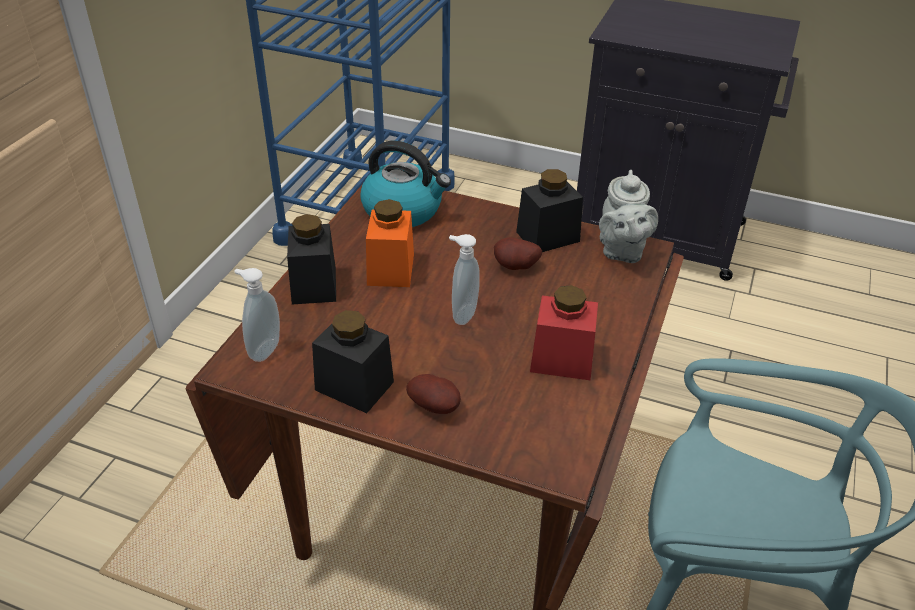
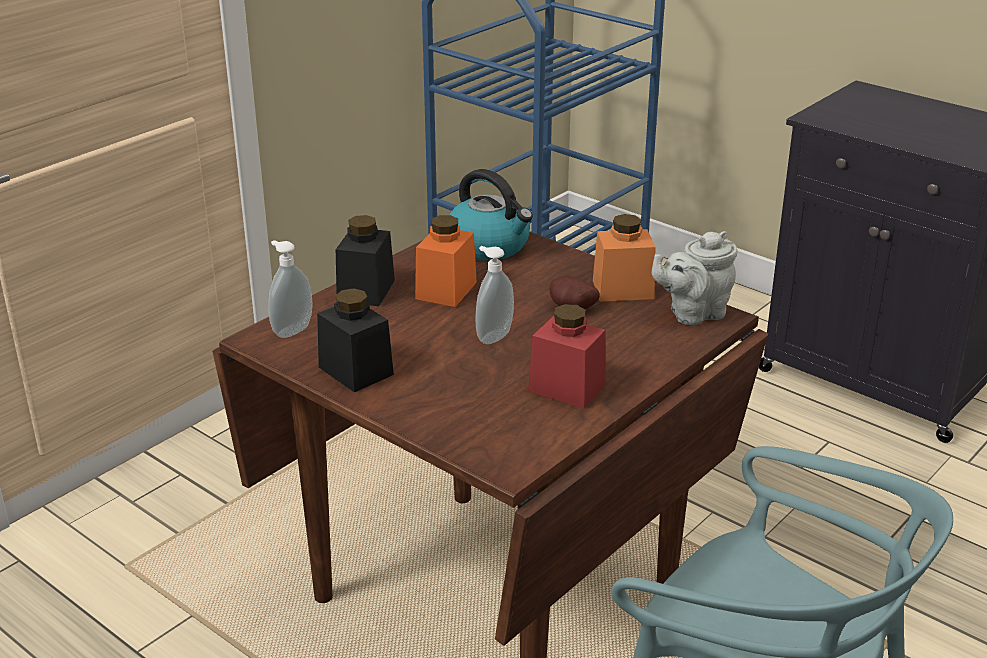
camera: 20 degrees right, 10 degrees down
(436, 407) = (420, 400): potato -> none
(547, 236) = (623, 289): black jar -> orange jar
(621, 251) = (693, 313): grey teapot -> grey teapot turned 45 degrees clockwise

